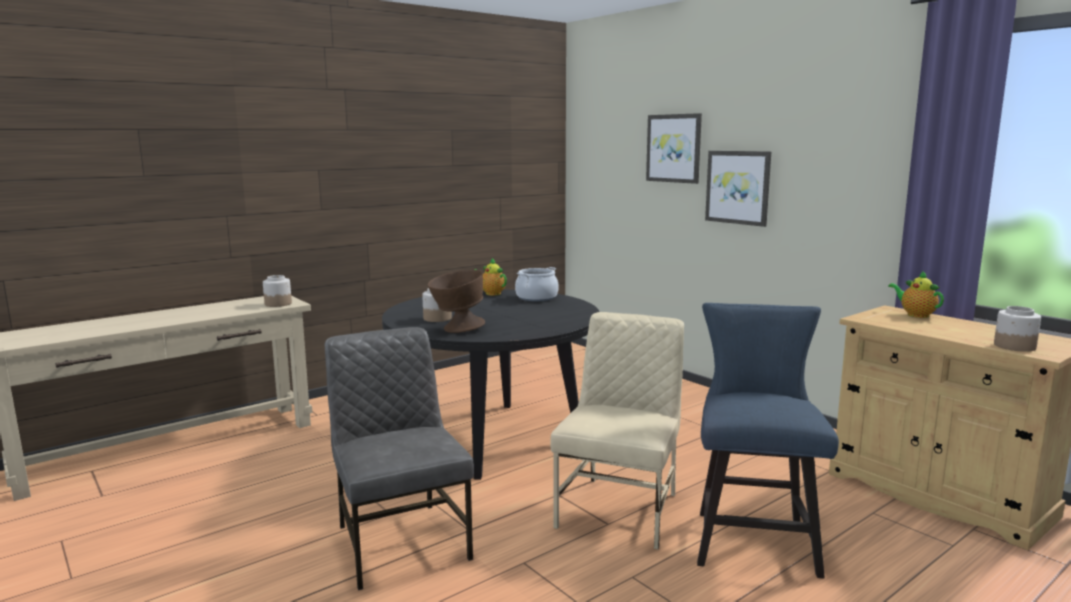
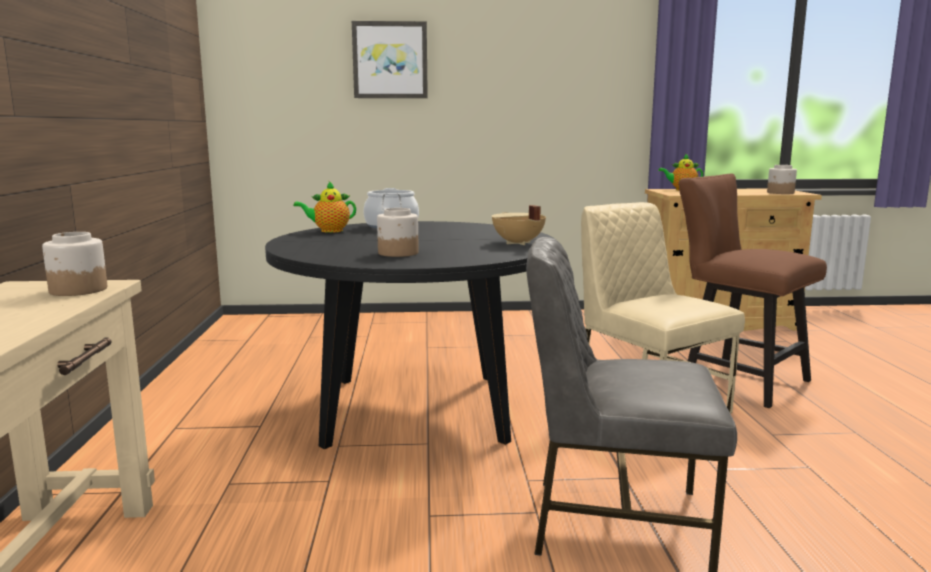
camera: 55 degrees left, 0 degrees up
(456, 329) = (467, 254): brown bowl -> none
(520, 330) = (517, 243): none -> beige cooking pot
(738, 187) = (476, 100): picture -> none
(752, 537) = (736, 380): blue chair -> brown chair

